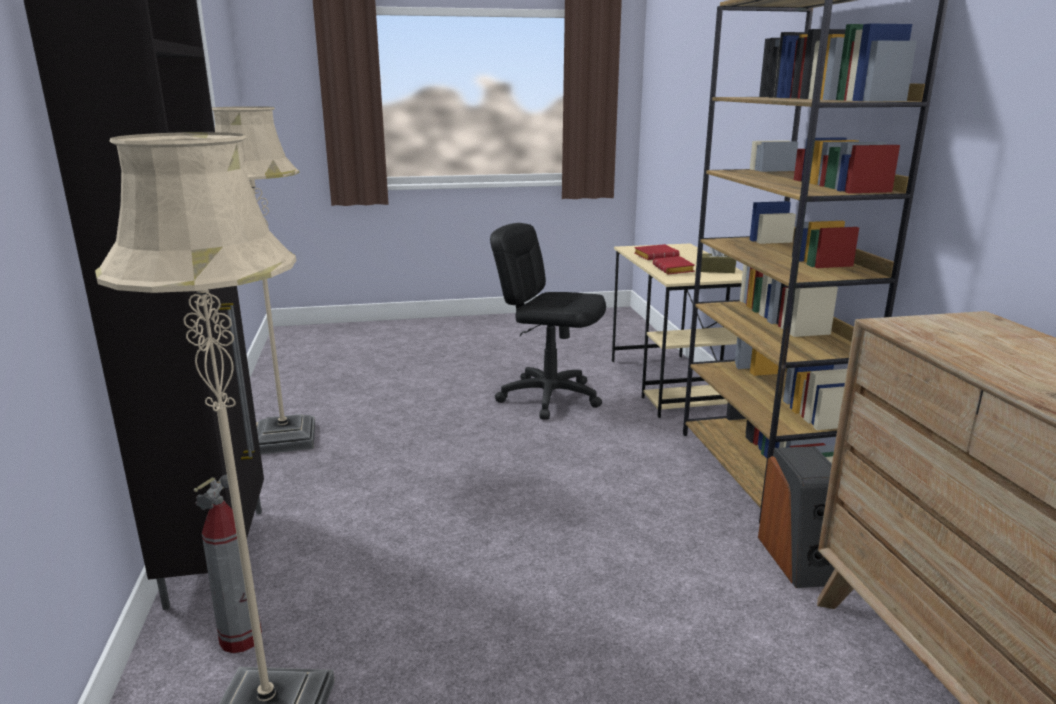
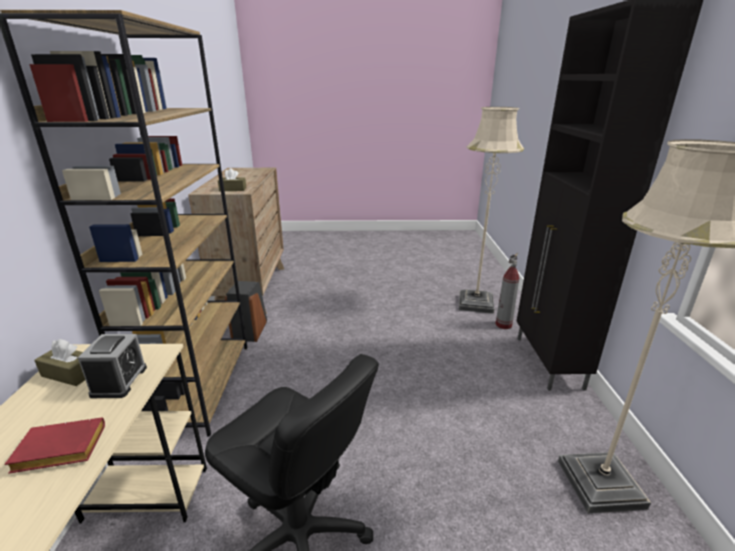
camera: 170 degrees left, 5 degrees up
(675, 270) = (119, 381): red book -> alarm clock
(934, 329) = (233, 189): none -> brown tissue box

